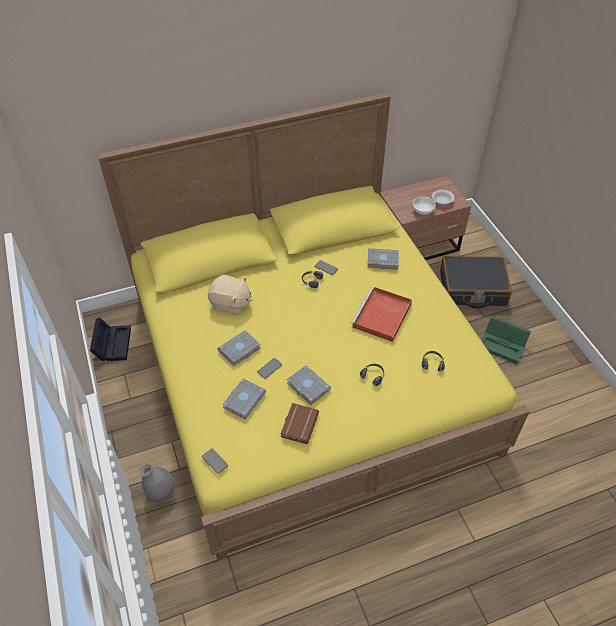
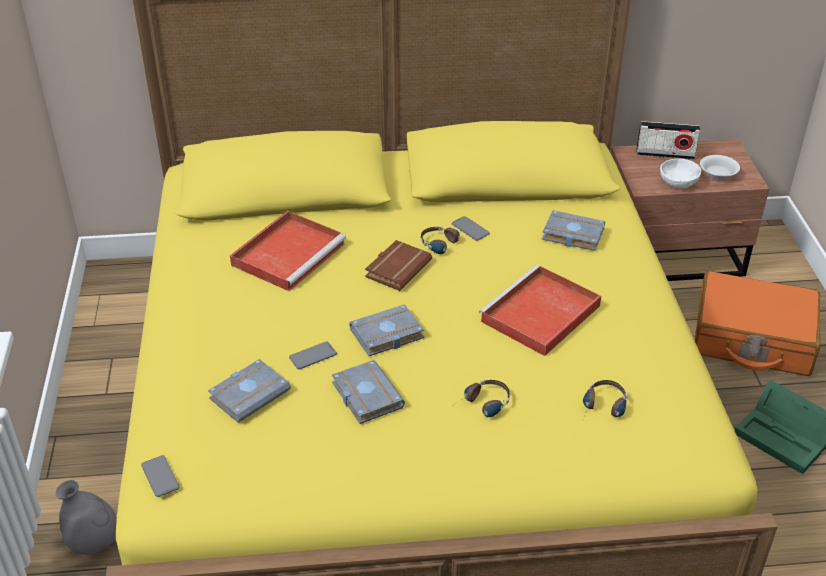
camera: 15 degrees right, 10 degrees down
(112, 343) = (113, 311): black storage box -> none
(230, 304) = (289, 253): beige plush toy -> red tray
(239, 351) = (274, 321): grey book -> grey book (386, 336)
(298, 424) = (327, 449): brown book -> brown book (397, 268)
(410, 192) = (665, 154): none -> radio
(472, 289) = (752, 338): black suitcase -> orange suitcase

